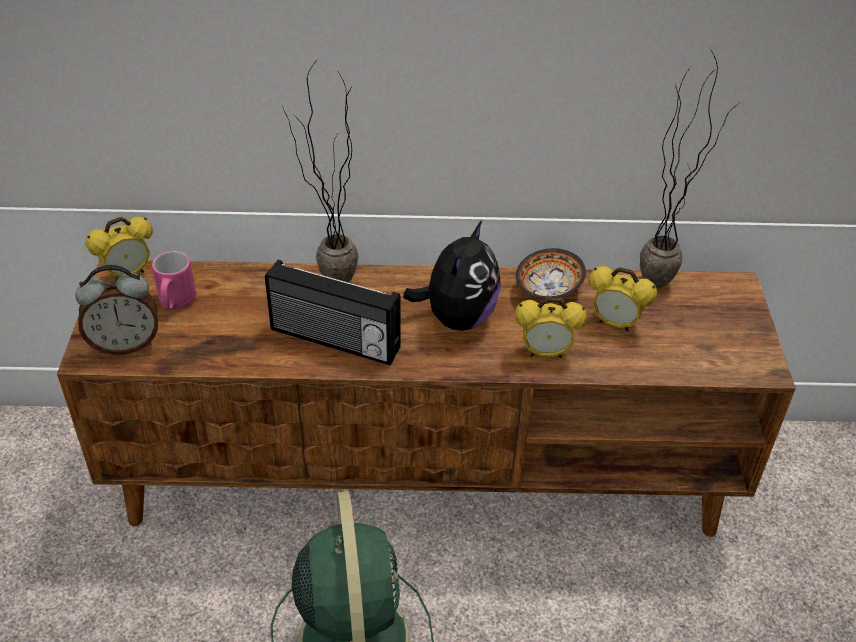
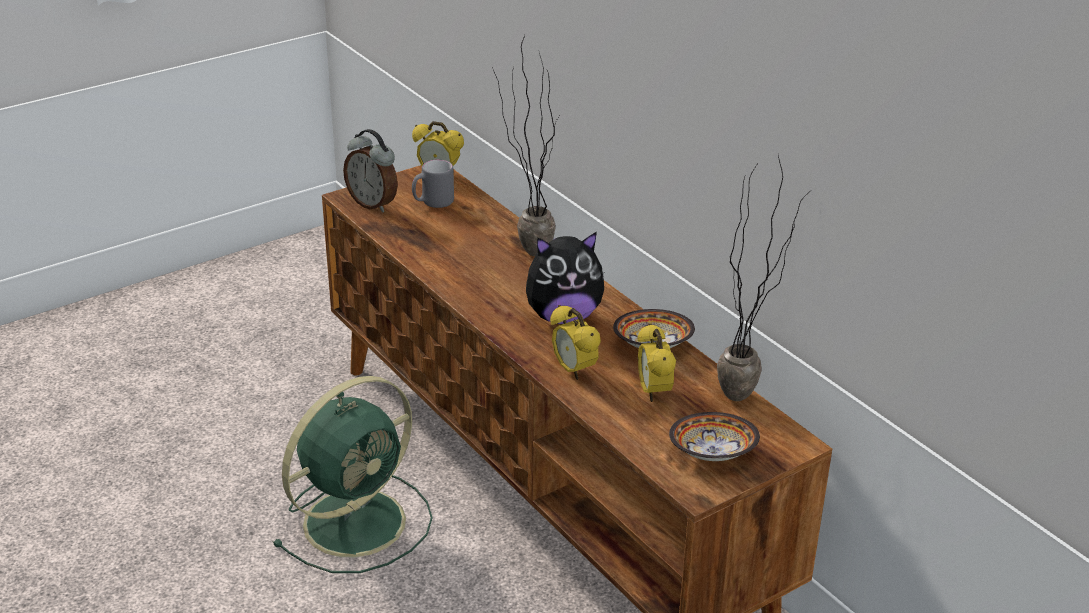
camera: 55 degrees right, 10 degrees down
(175, 303) = (432, 203): pink mug -> grey mug
(334, 341) = (472, 276): radio -> none
(724, 335) = (714, 455): none -> bowl

